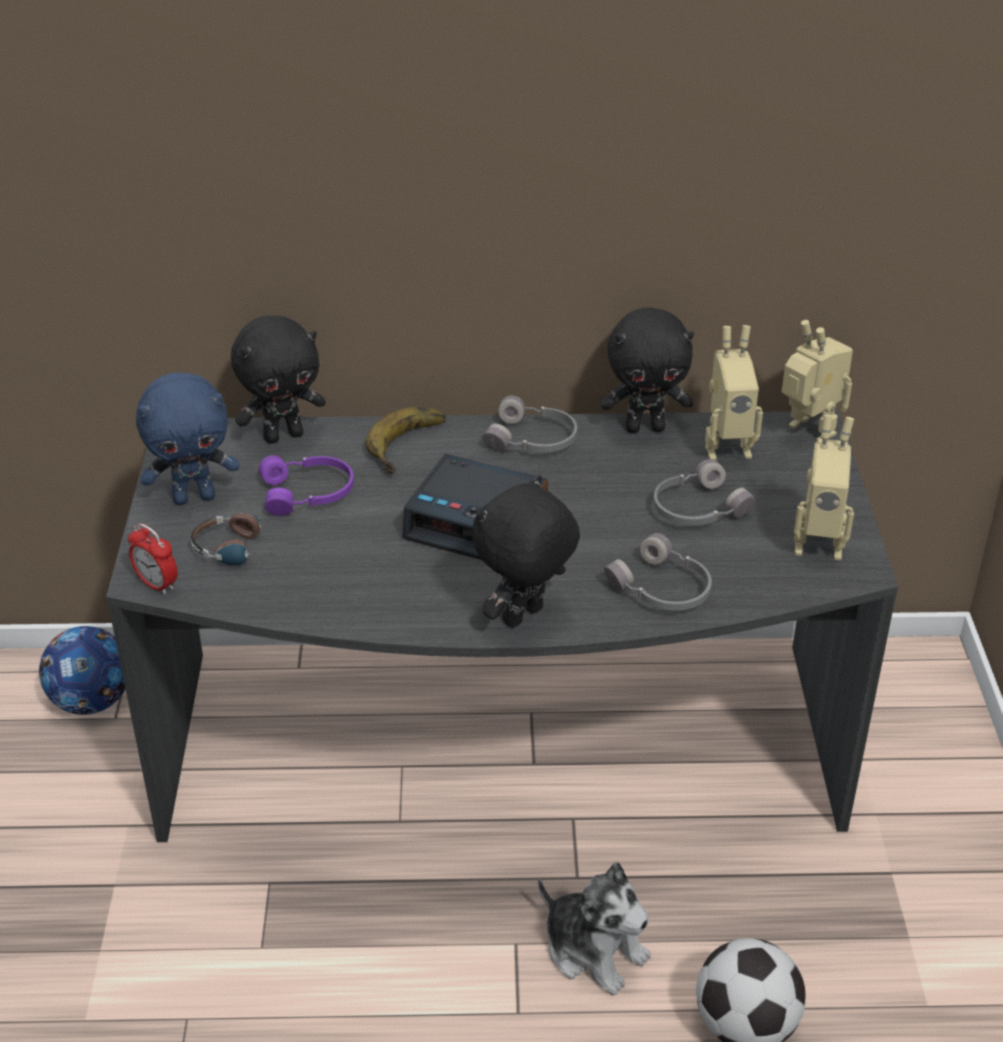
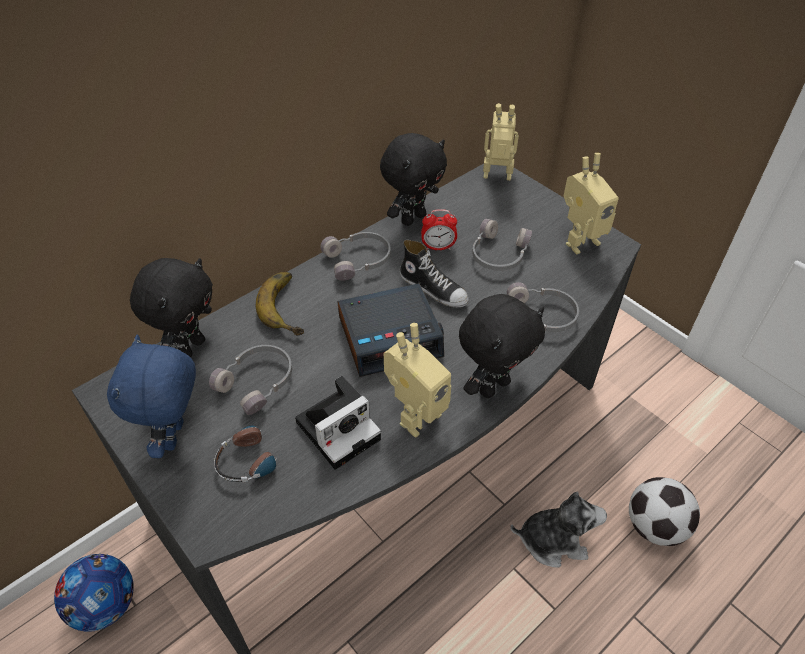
camera: 40 degrees left, 10 degrees up
(157, 584) = (225, 529): alarm clock -> alarm clock (438, 247)
(194, 497) = (176, 436): blue plush toy -> blue plush toy turned 150 degrees clockwise
(308, 494) = (258, 382): purple headphones -> grey headphones
(335, 568) = (340, 428): none -> camera
(524, 618) = (493, 386): black plush toy -> black plush toy turned 135 degrees counterclockwise
(578, 504) = (433, 288): none -> shoe
(726, 447) = (468, 207): toy robot -> toy robot (415, 415)

